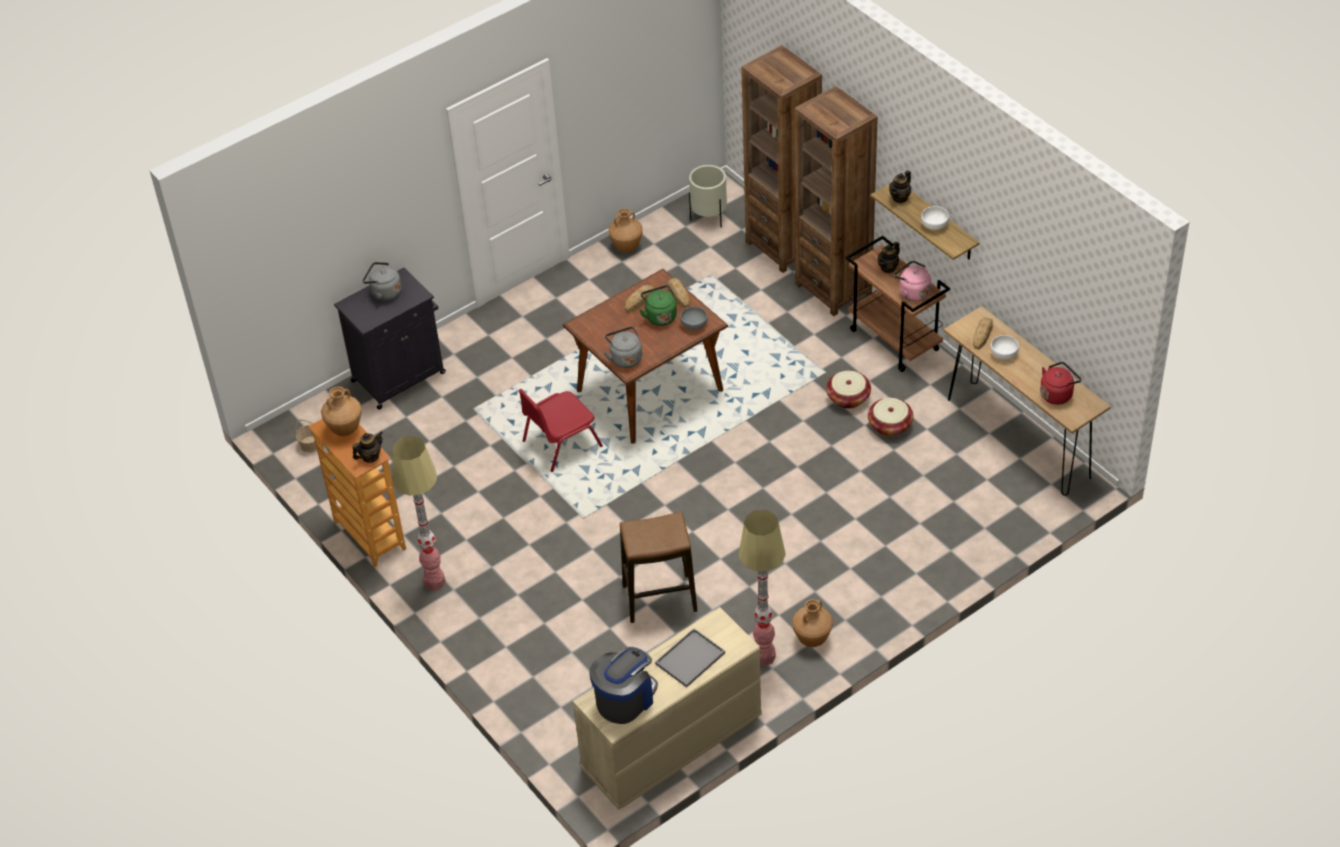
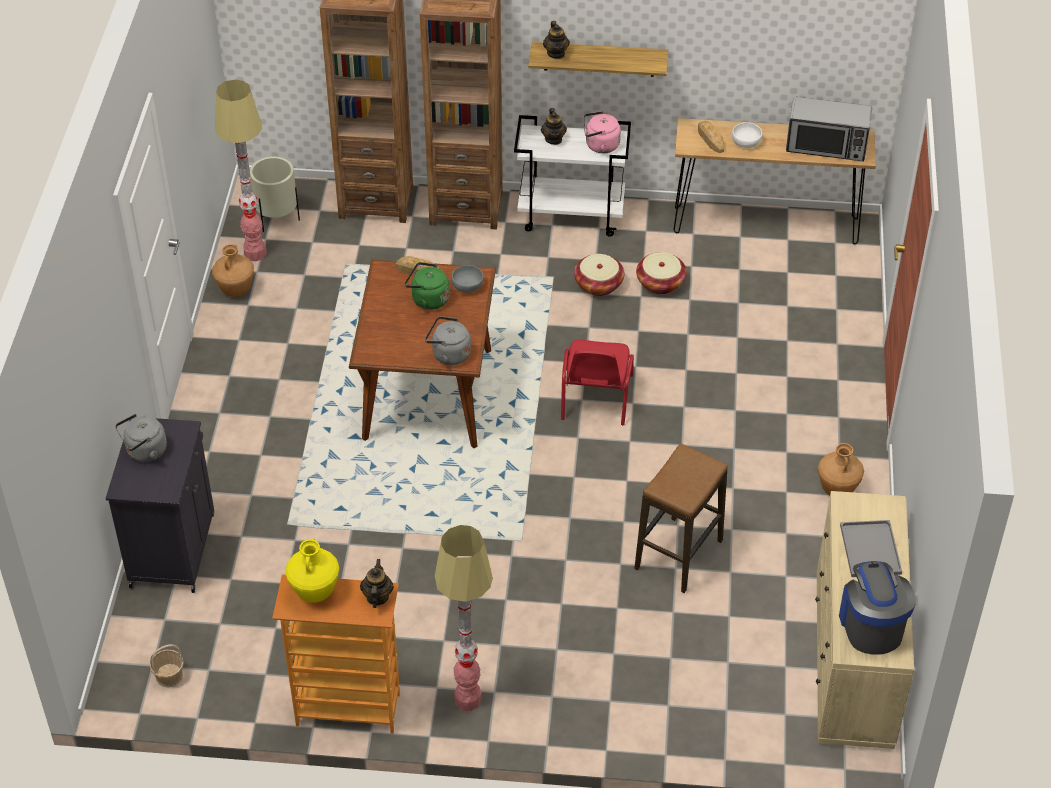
camera: 50 degrees left, 0 degrees up
(345, 429) = (315, 592): brown vase -> yellow vase
(560, 443) = (411, 494): red chair -> red chair (595, 398)
(640, 300) = (391, 298): bread -> none
(764, 656) = (822, 533): floor lamp -> floor lamp (255, 253)
(895, 340) = (572, 215): brown cart -> white cart
(934, 224) = (614, 57): white bowl -> none
(1057, 394) = (826, 146): red kettle -> microwave

